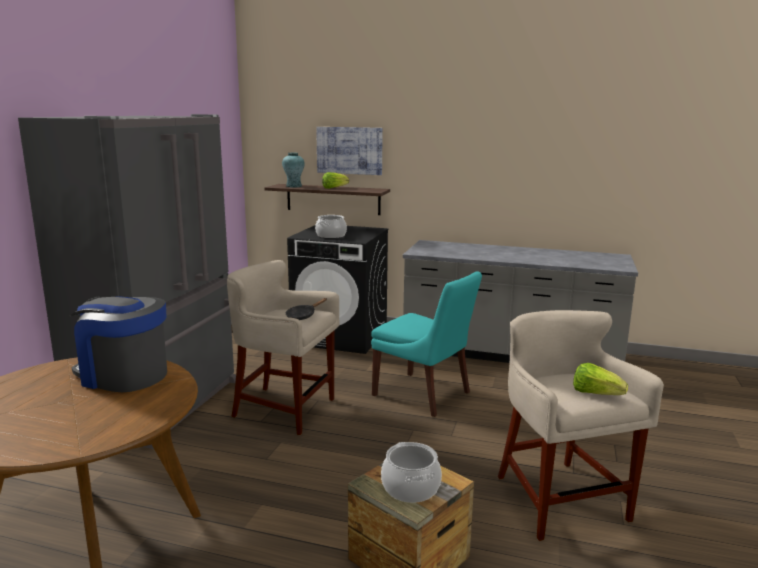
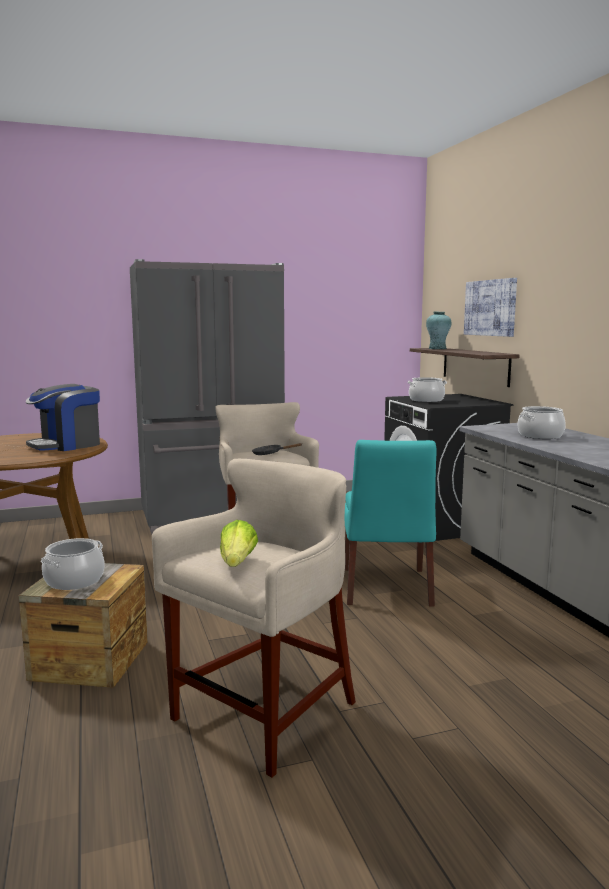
camera: 55 degrees right, 5 degrees down
(123, 375) = (67, 445): coffee machine -> coffee machine turned 120 degrees counterclockwise
(334, 188) = (464, 351): lettuce -> none
(466, 251) = (540, 436): none -> cooking pot

